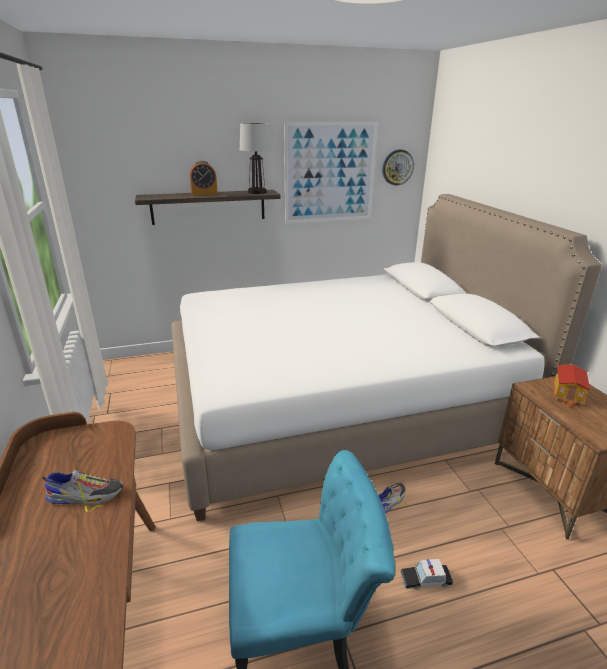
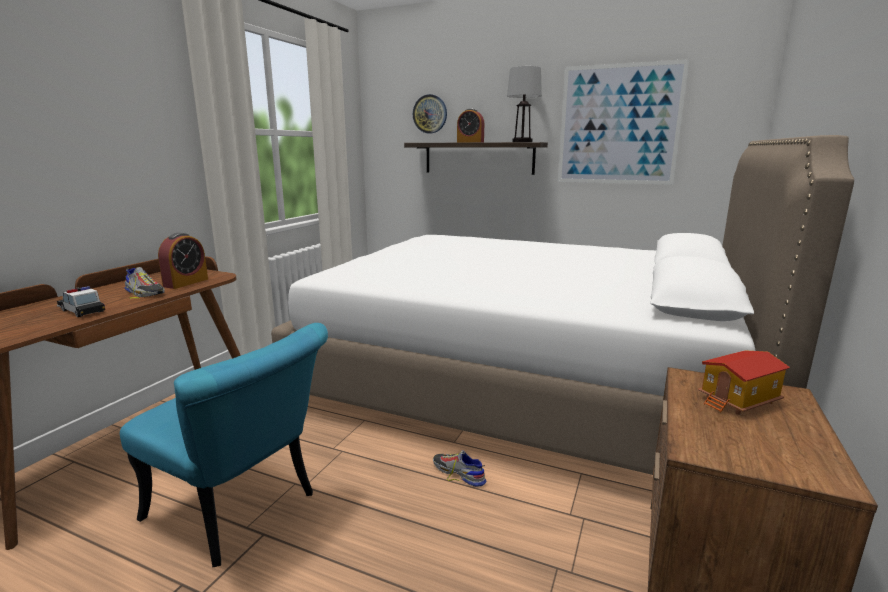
camera: 40 degrees right, 10 degrees down
(98, 458) = (186, 283): none -> alarm clock
(390, 500) = (458, 473): shoe -> shoe turned 135 degrees counterclockwise
(397, 167) = (720, 118): wall clock -> wall clock (430, 114)
(425, 580) = (392, 550): toy car -> toy car (81, 310)

